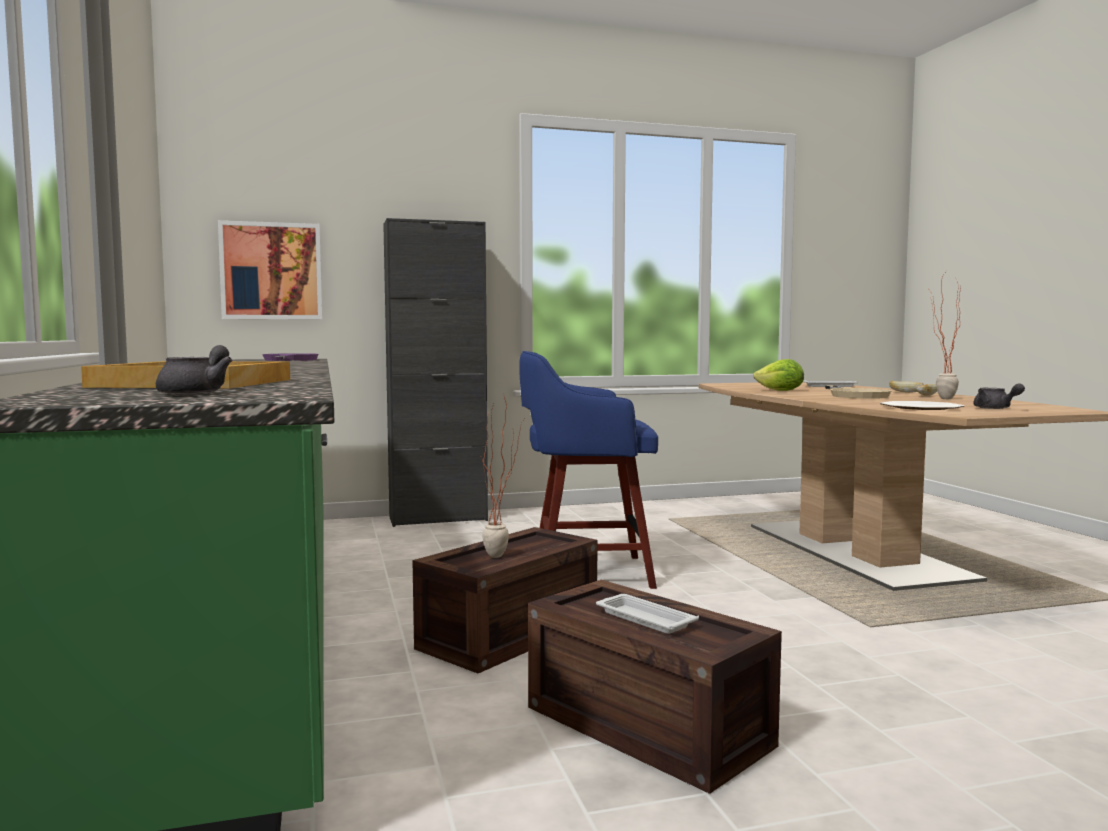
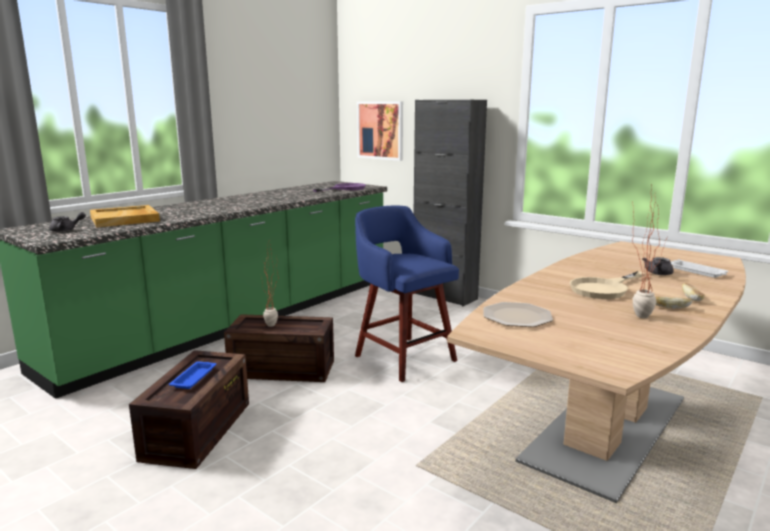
camera: 55 degrees right, 10 degrees up
(643, 619) = (194, 377): white tray -> blue tray
(780, 391) = (594, 267): lettuce -> none
(995, 408) = (563, 339): grey teapot -> grey teapot (658, 274)

